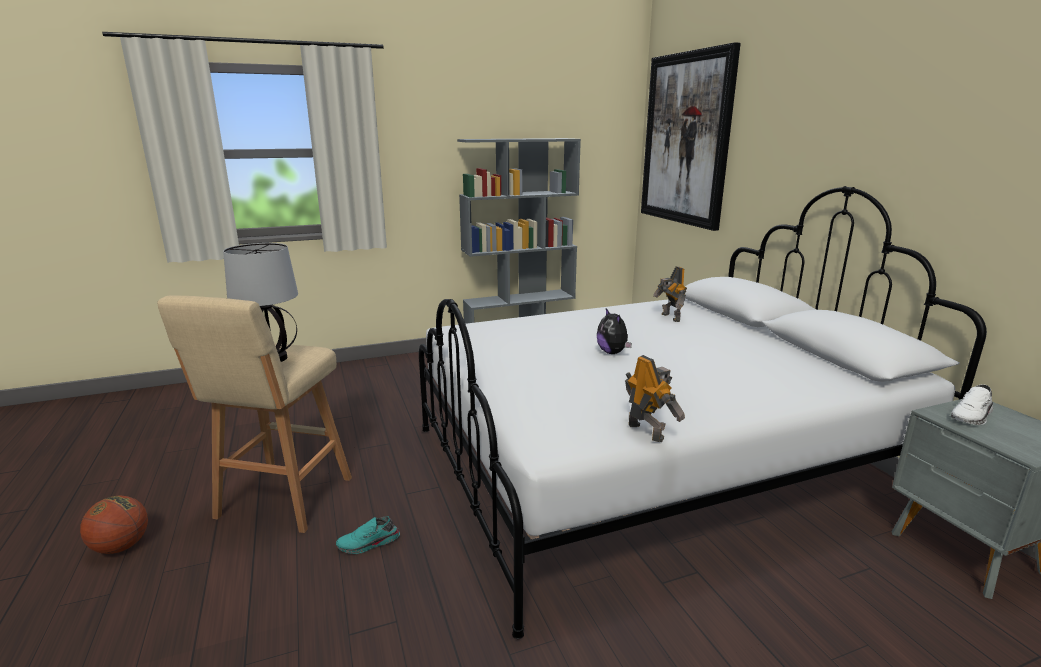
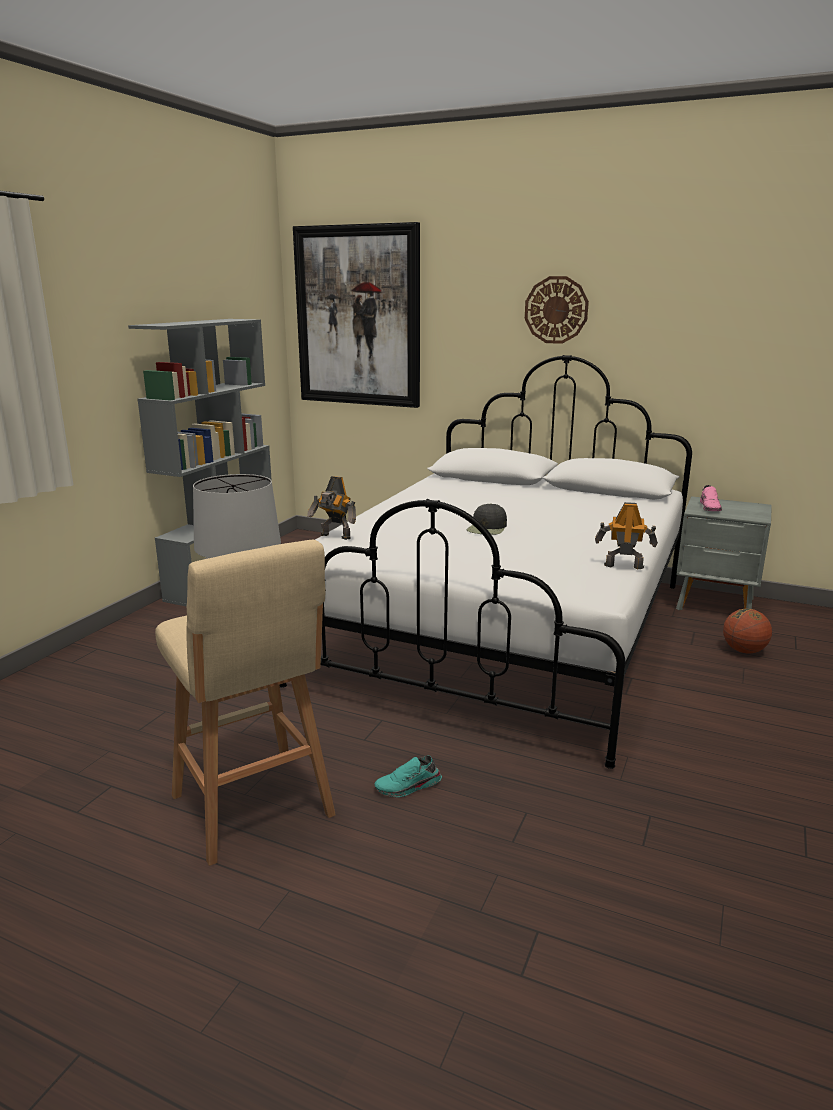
camera: 45 degrees left, 0 degrees up
(121, 546) = (151, 952): basketball -> basketball (744, 651)
(368, 544) = (408, 787): turquoise shoe -> turquoise shoe turned 45 degrees clockwise
(613, 352) = (487, 528): plush toy -> black cap
(669, 318) = (462, 493): toy robot -> toy robot (335, 537)
(851, 132) = (556, 310): none -> wall clock
(972, 416) = (710, 507): white shoe -> pink shoe

